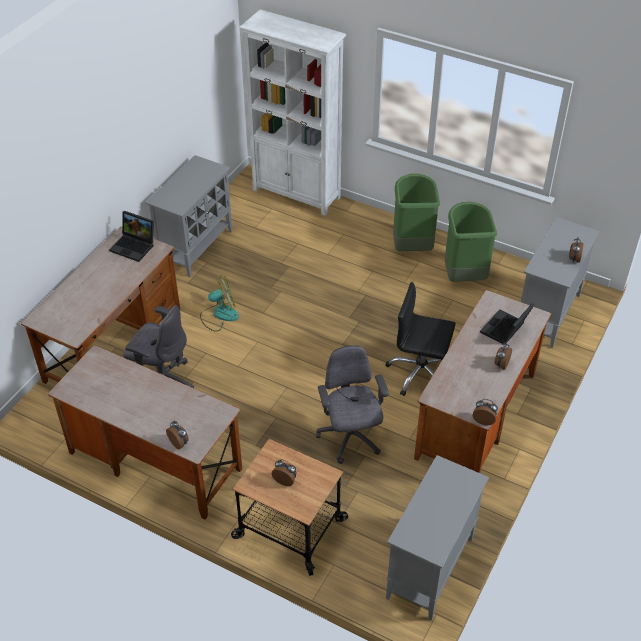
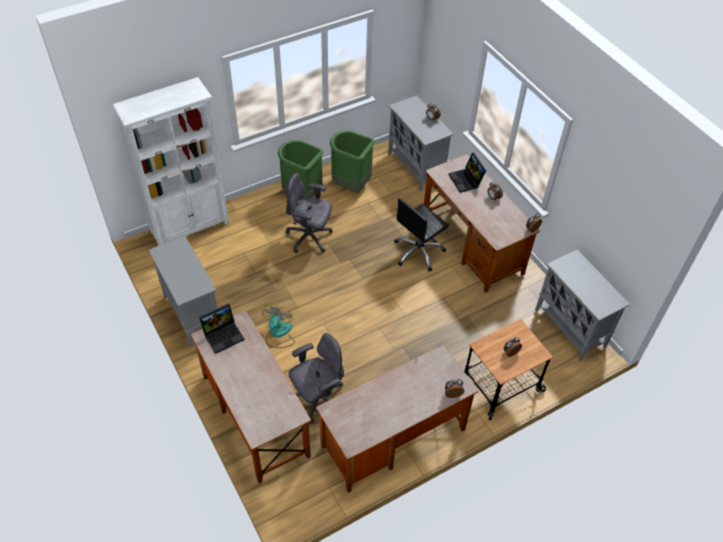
camera: 60 degrees left, 5 degrees up
(350, 438) = (447, 316): grey office chair -> grey office chair (309, 238)

